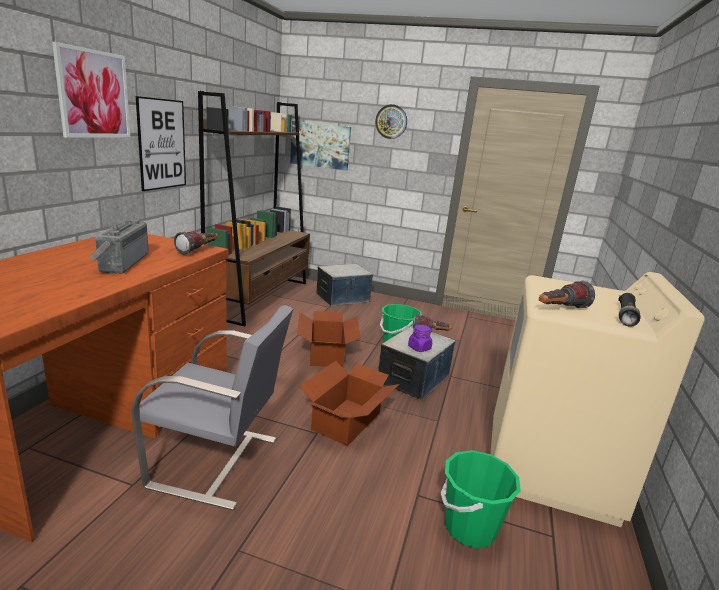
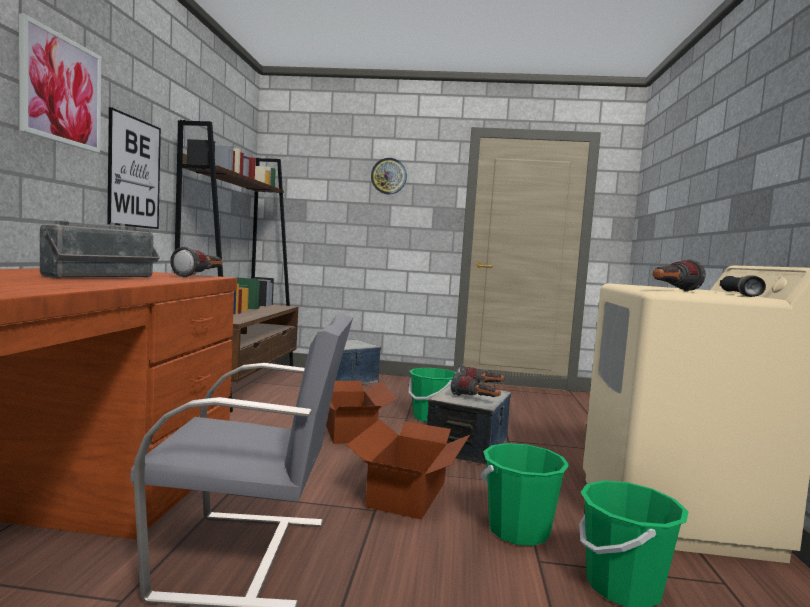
camera: 10 degrees left, 15 degrees down
(121, 262) = (102, 277): radio -> radio turned 135 degrees counterclockwise
(320, 145) = (307, 206): picture -> none
(415, 466) = (518, 531): none -> green bucket
(419, 348) = (475, 399): purple jar -> flashlight

